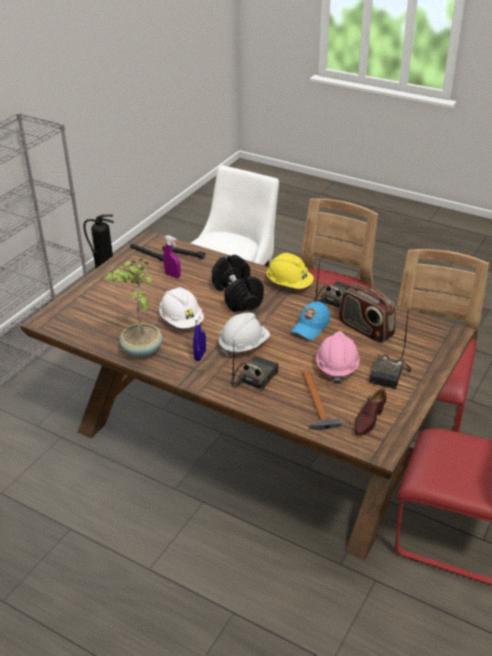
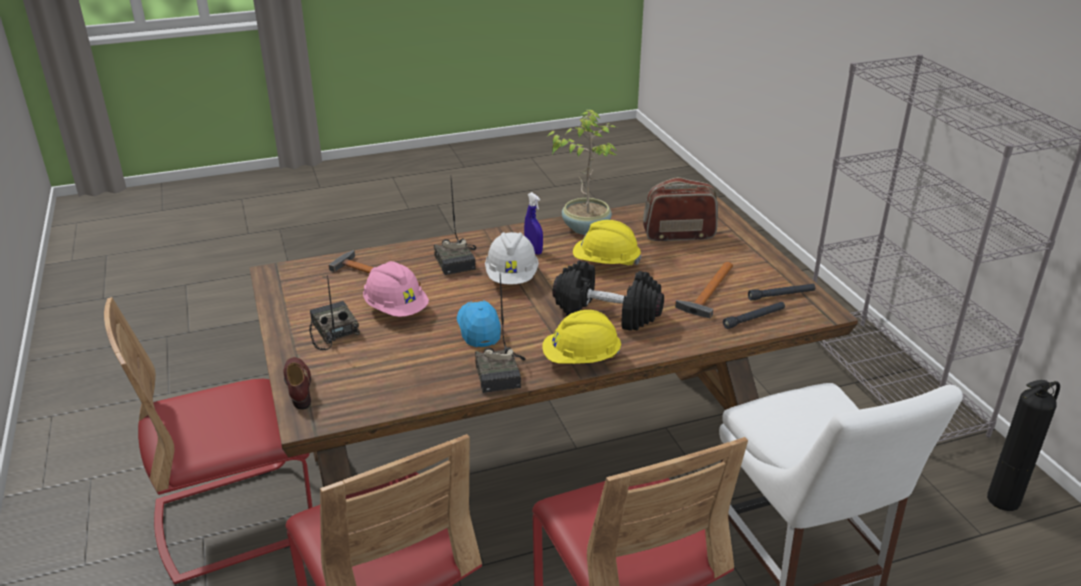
camera: 130 degrees right, 5 degrees down
(172, 275) = (708, 292): purple spray bottle -> hammer
(181, 321) = (605, 263): white hard hat -> yellow hard hat
(365, 329) = (417, 361): radio -> radio (678, 234)
(368, 419) = (310, 287): brown shoe -> brown shoe (299, 386)

